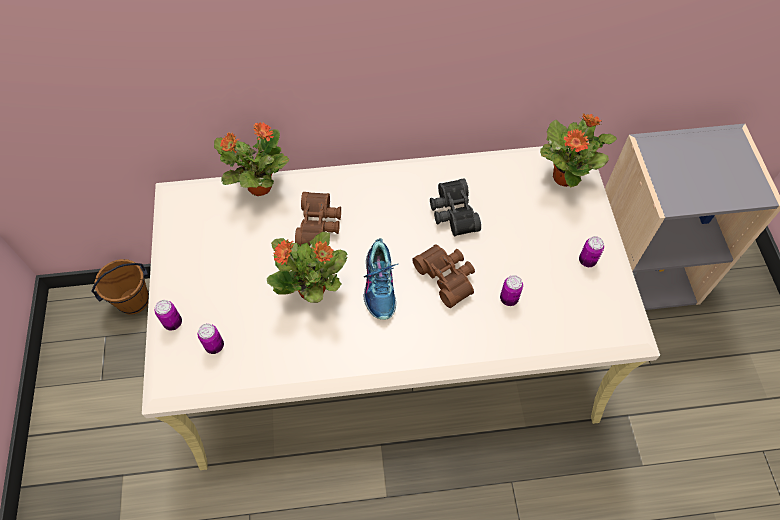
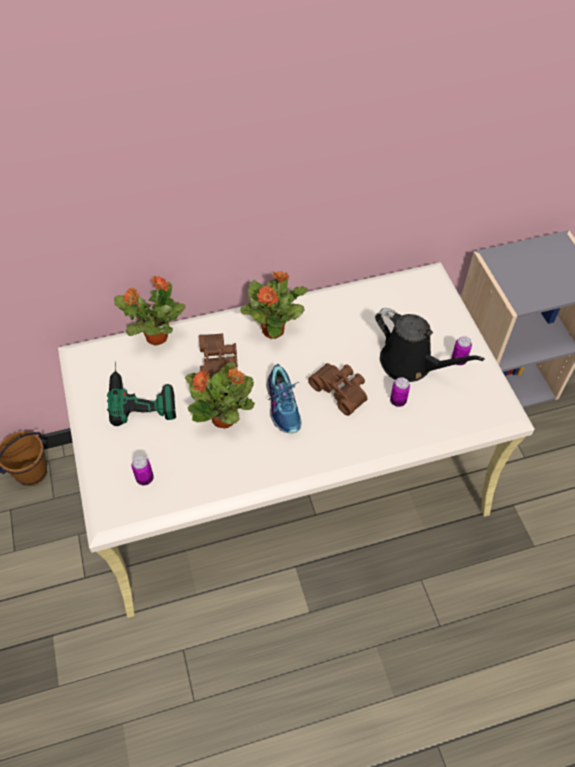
camera: 10 degrees left, 5 degrees down
(173, 323) = (102, 464): can -> none
(230, 247) = (141, 392): none -> power drill
(452, 213) = (334, 337): black binoculars -> none
(531, 257) = (411, 364): none -> black watering can
(565, 176) = (426, 293): potted plant -> potted plant (273, 330)

